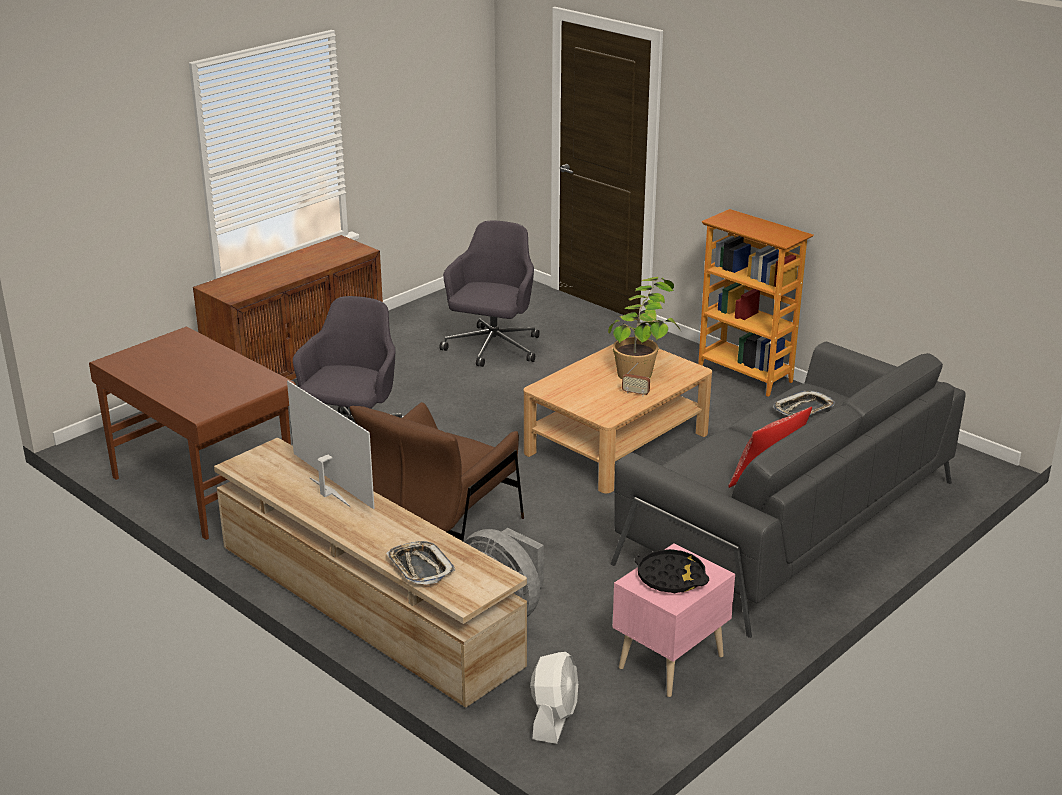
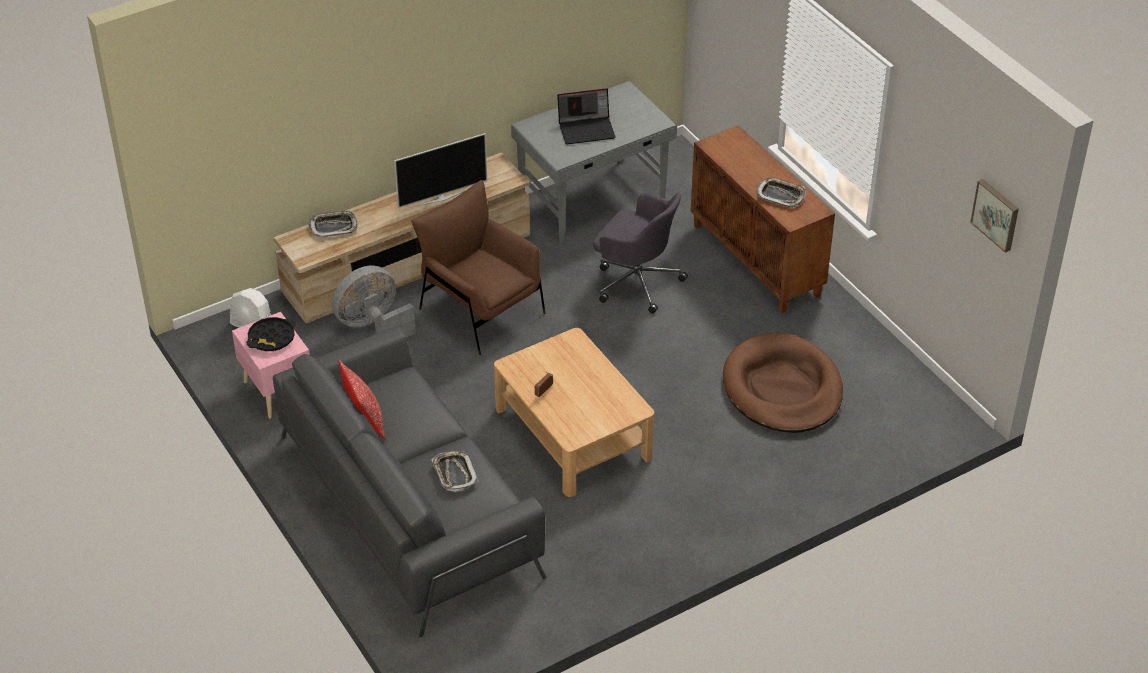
camera: 105 degrees right, 15 degrees up
(202, 374) = (587, 129): none -> laptop
(203, 485) = (593, 201): brown desk -> grey desk
(319, 258) = (781, 195): none -> tray
(463, 62) = (996, 214): none -> picture
(492, 348) = (782, 388): grey office chair -> brown dog bed
(643, 367) = (590, 408): potted plant -> none
(745, 375) = (672, 559): bookcase -> none

